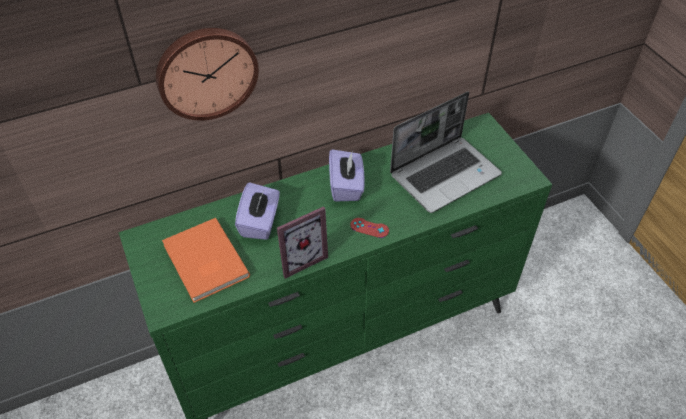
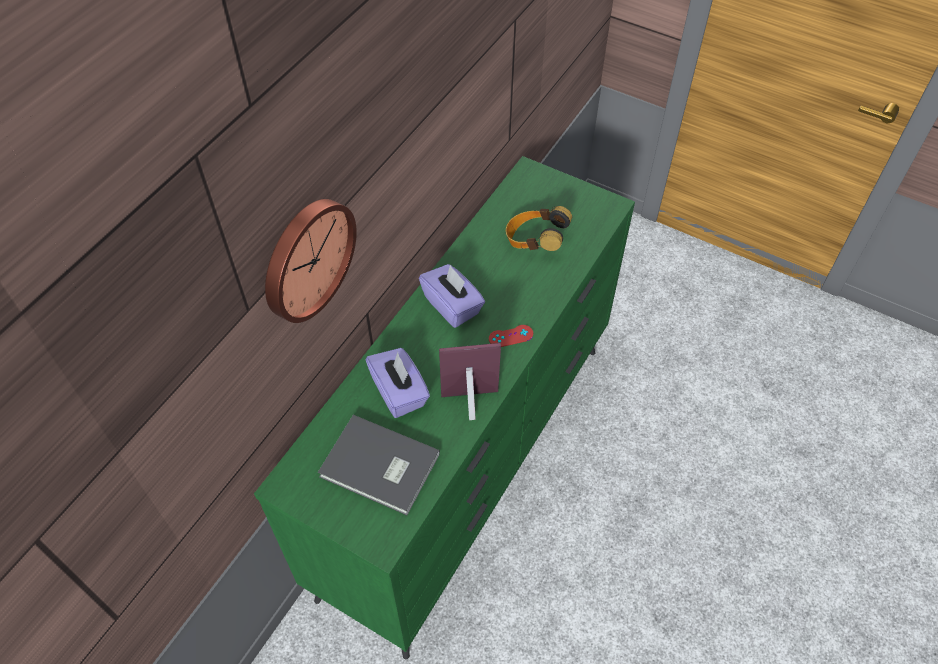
camera: 35 degrees left, 5 degrees up
(204, 263) = (380, 468): orange book -> grey book
(299, 258) = (471, 405): picture frame -> picture frame turned 120 degrees counterclockwise
(445, 174) = (535, 242): laptop -> headphones

